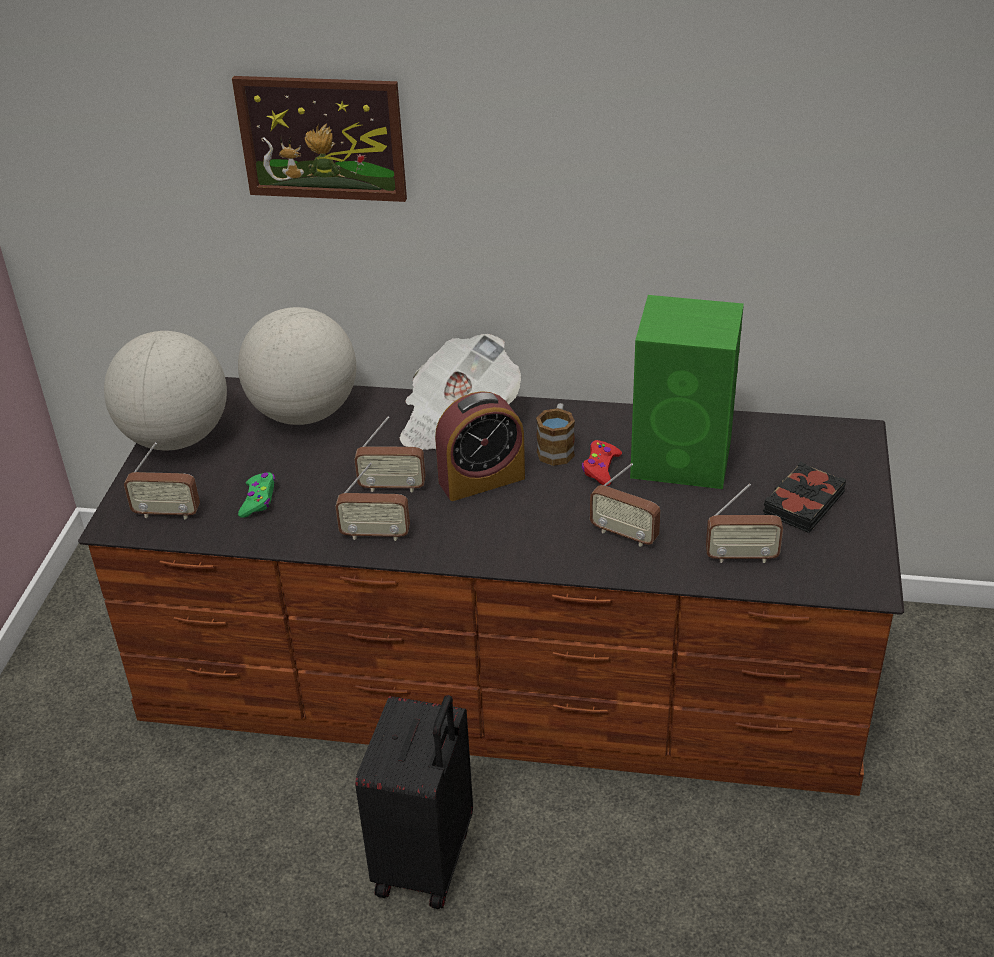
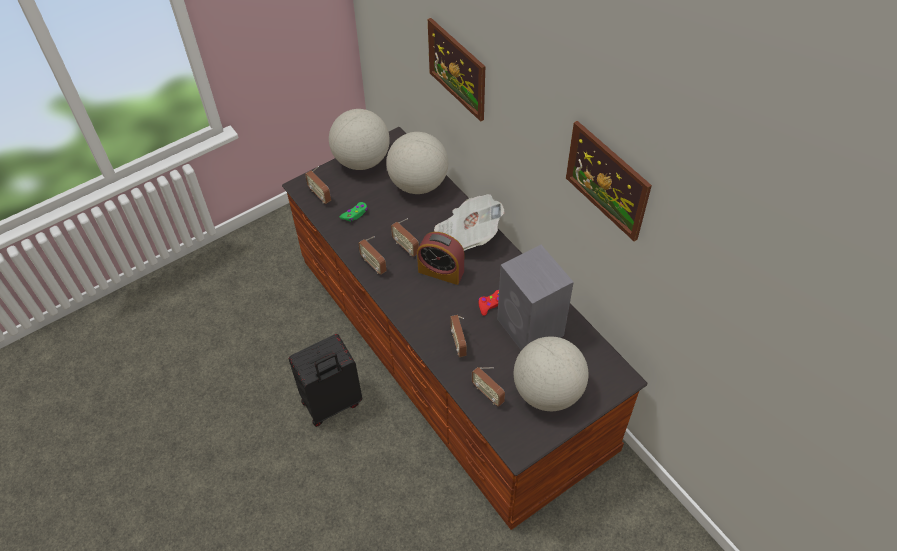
camera: 45 degrees right, 15 degrees up
(557, 448) = (488, 280): mug -> none
(684, 459) = (531, 328): green speaker -> grey speaker
(726, 101) = (607, 180): none -> picture
(802, 503) = (548, 391): black book -> globe

